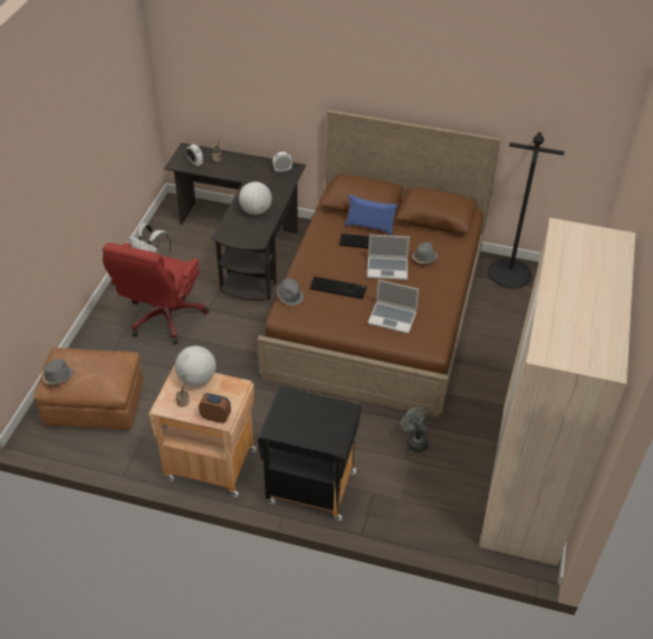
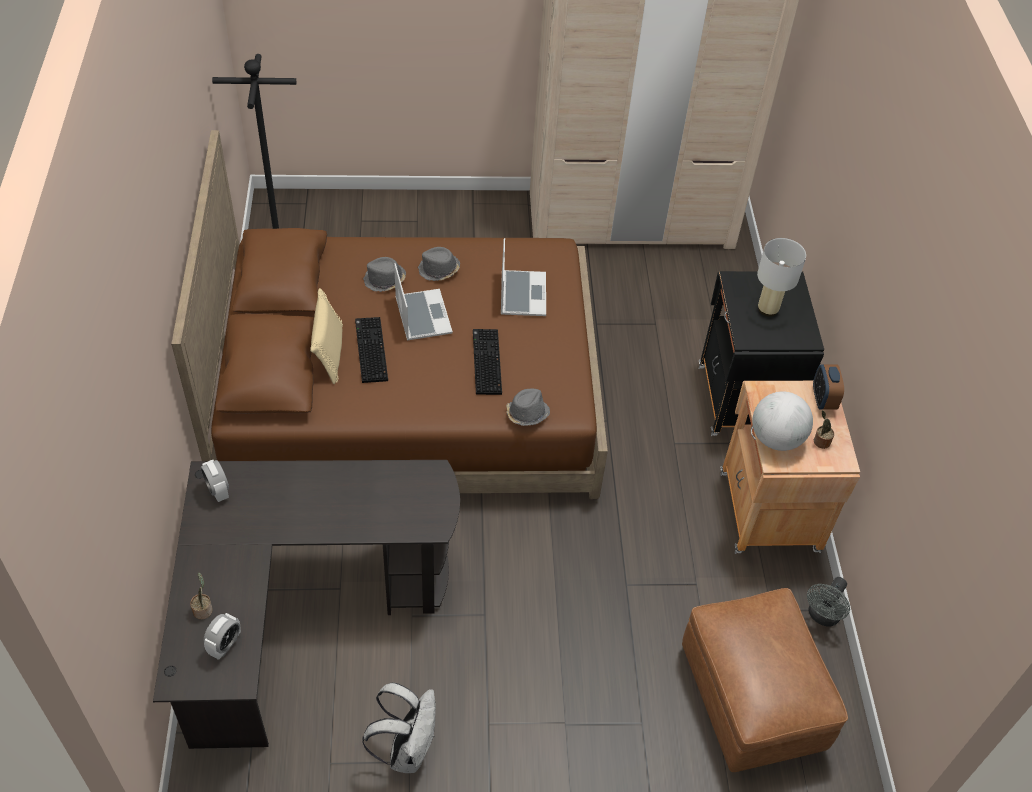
camera: 110 degrees left, 5 degrees up
(58, 377) = (804, 691): grey hat -> grey hat (438, 270)
(162, 320) = (535, 675): red office chair -> none
(256, 211) = (353, 498): globe -> none
(311, 417) = (767, 309): none -> white table lamp
(370, 227) = (329, 353): blue pillow -> beige pillow
(414, 440) = (624, 319): grey fan -> grey fan (822, 616)

